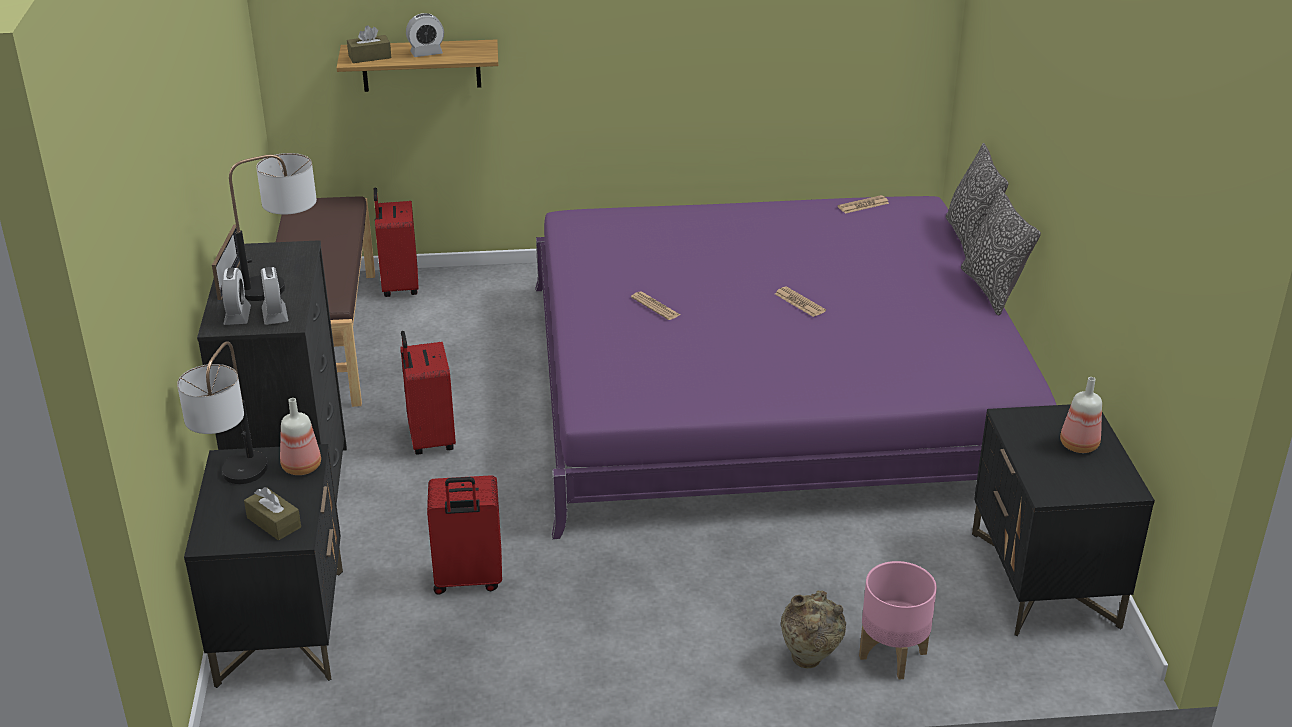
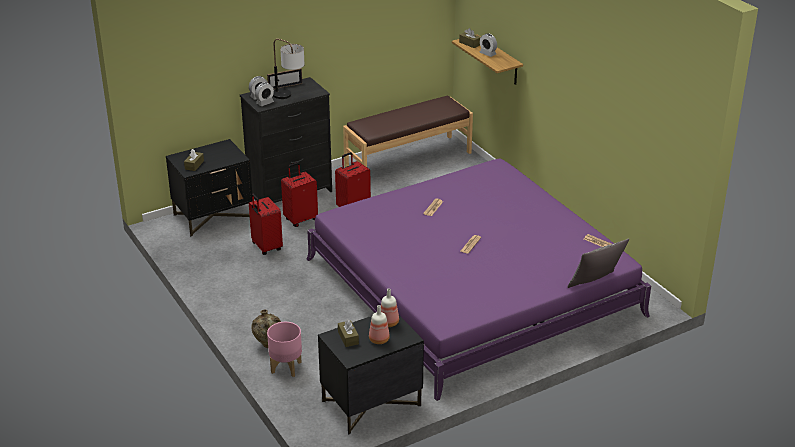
camera: 65 degrees right, 0 degrees up
(235, 484) = (212, 150): table lamp -> none
(300, 467) = (230, 159): bottle -> bottle (388, 322)
(399, 286) = (467, 162): red suitcase -> red suitcase (300, 219)
(992, 290) = (540, 301): pillow -> none
(1060, 476) = (348, 338): none -> brown tissue box

